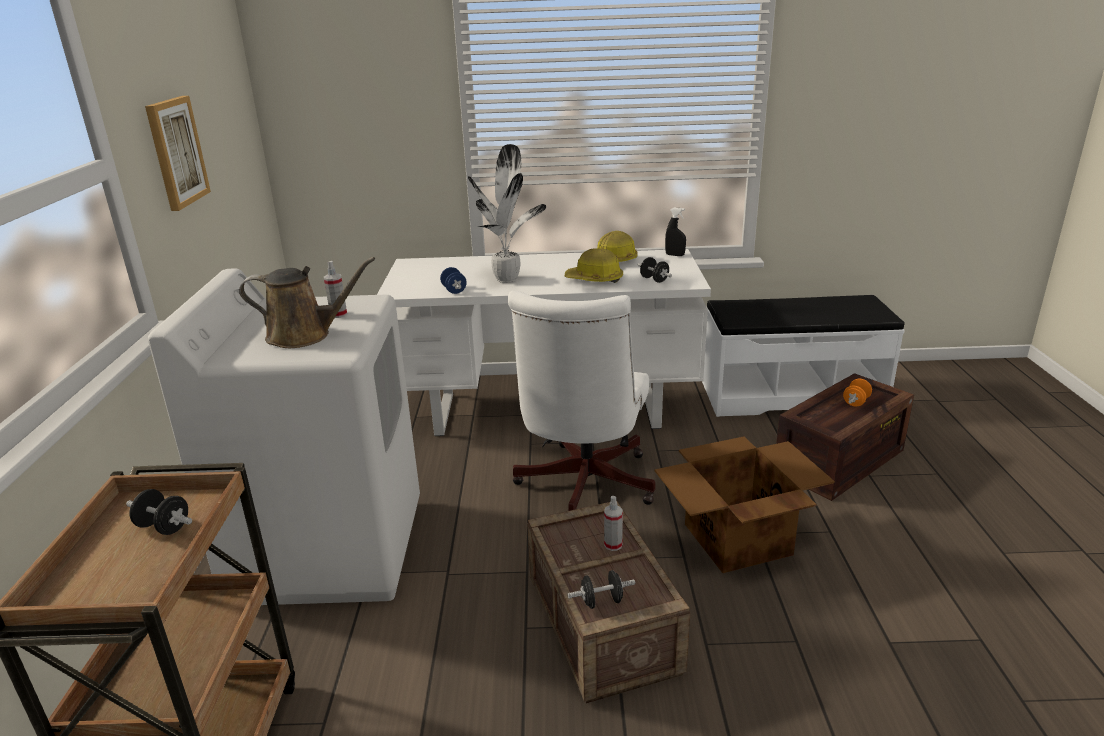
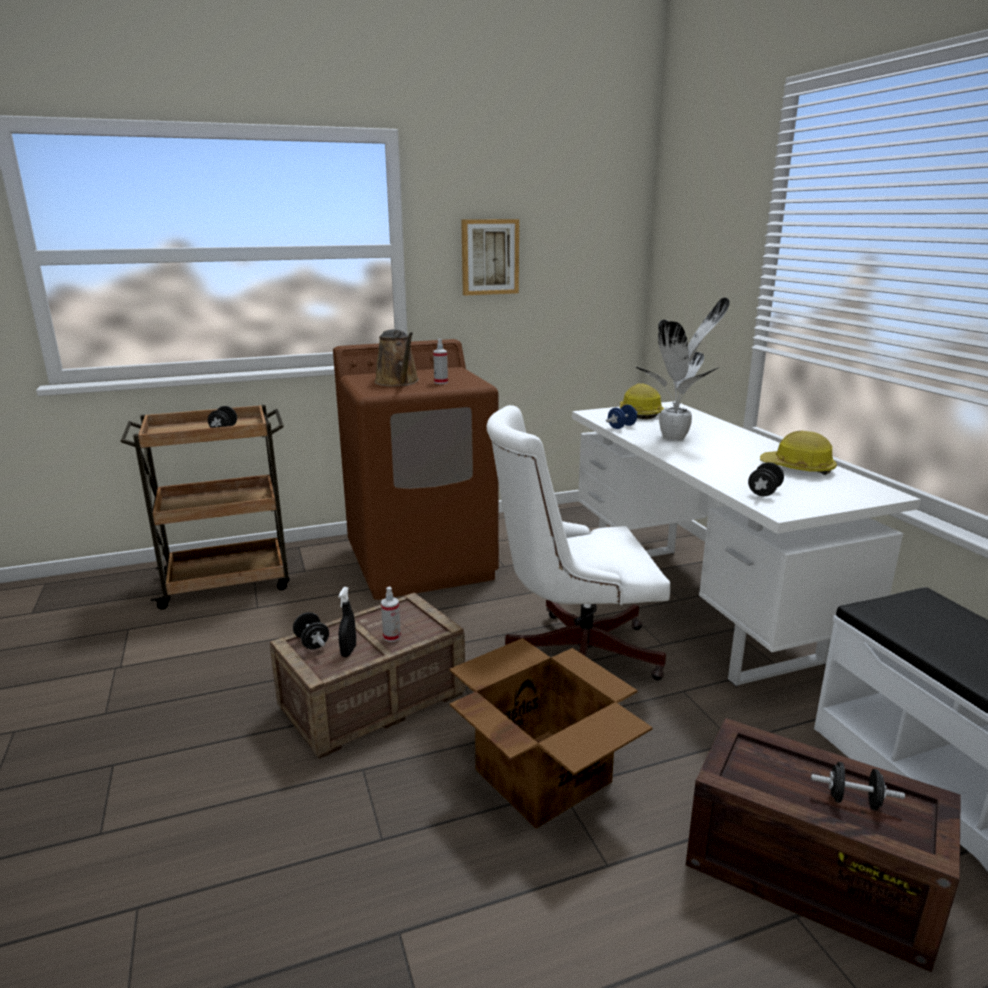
camera: 70 degrees right, 5 degrees down
(330, 548) = (422, 562): white washing machine -> brown washing machine
(594, 279) = (723, 467): hard hat -> hard hat (639, 413)
(675, 255) = (877, 494): black spray bottle -> black spray bottle (348, 651)
(856, 402) = (853, 801): orange dumbbell -> black dumbbell

